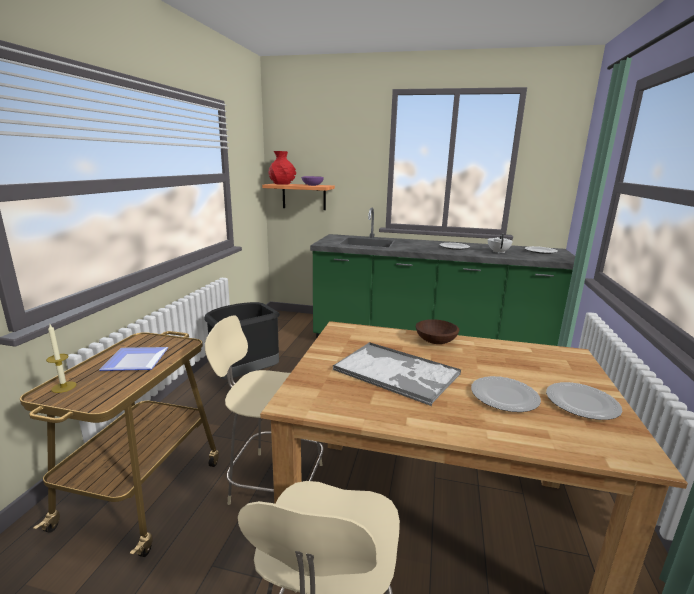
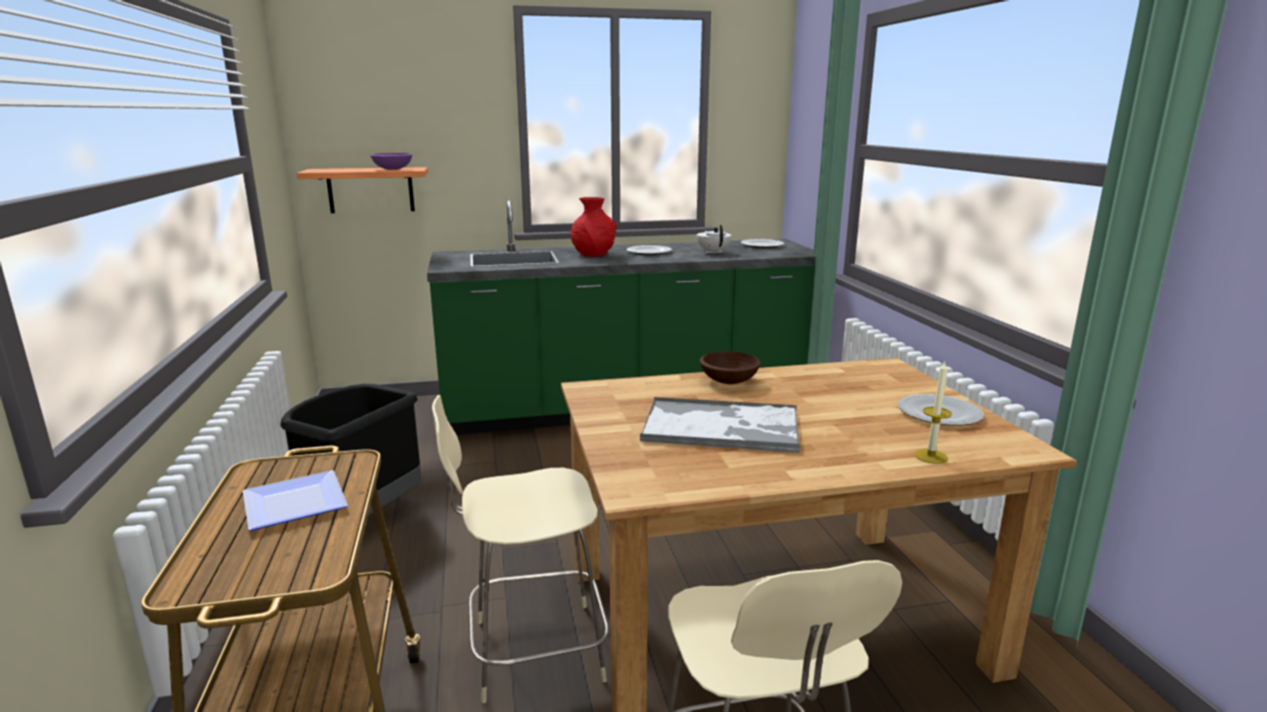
camera: 25 degrees left, 0 degrees up
(64, 387) = (209, 570): candle -> candle (931, 456)
(282, 184) = (330, 169): red vase -> red vase (593, 254)
(504, 396) = (862, 424): plate -> none

